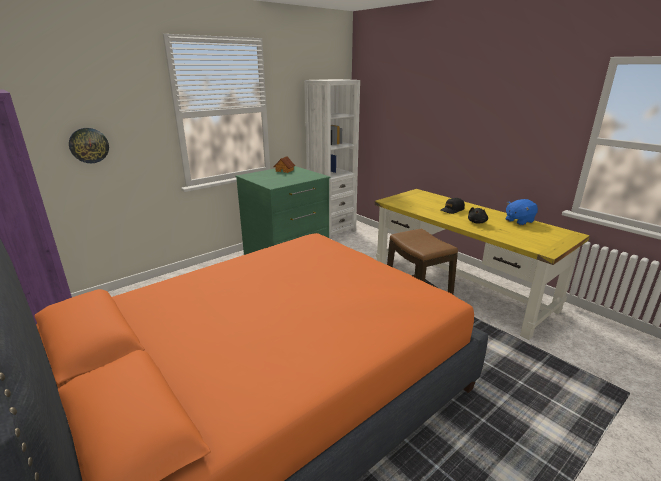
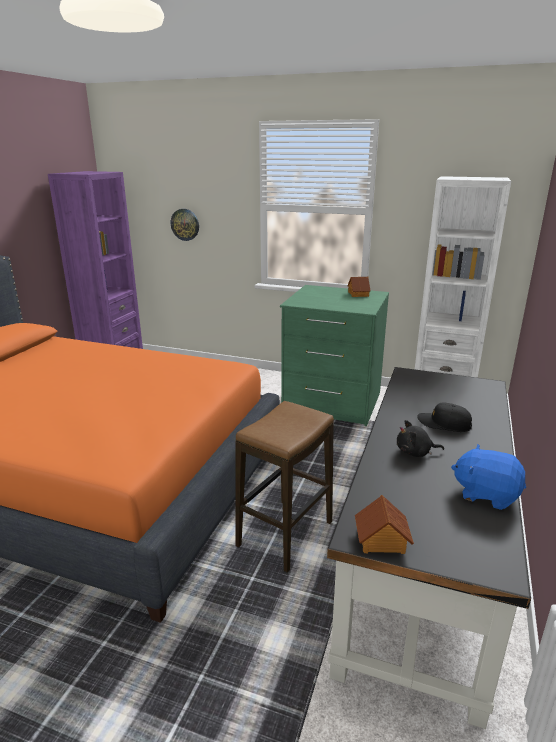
camera: 60 degrees right, 0 degrees up
(460, 286) = (423, 561): yellow desk -> black desk
(550, 247) = (381, 540): none -> toy house

